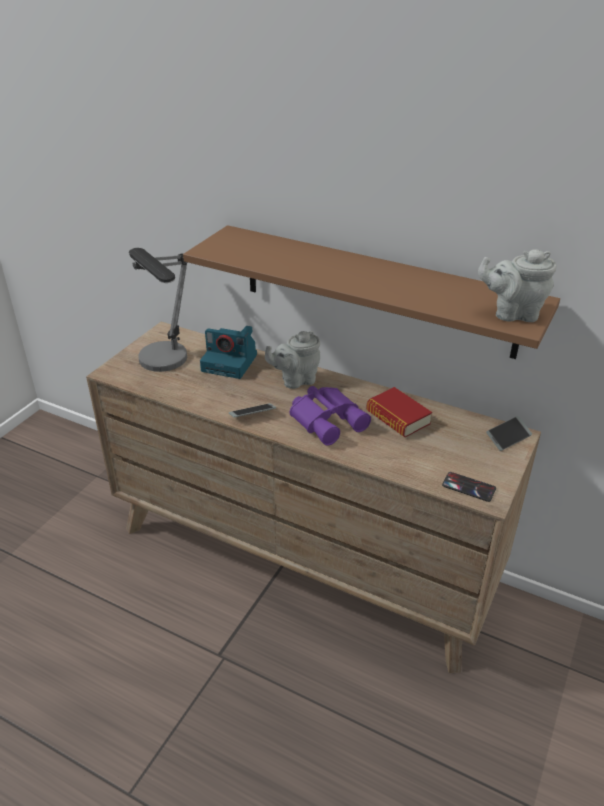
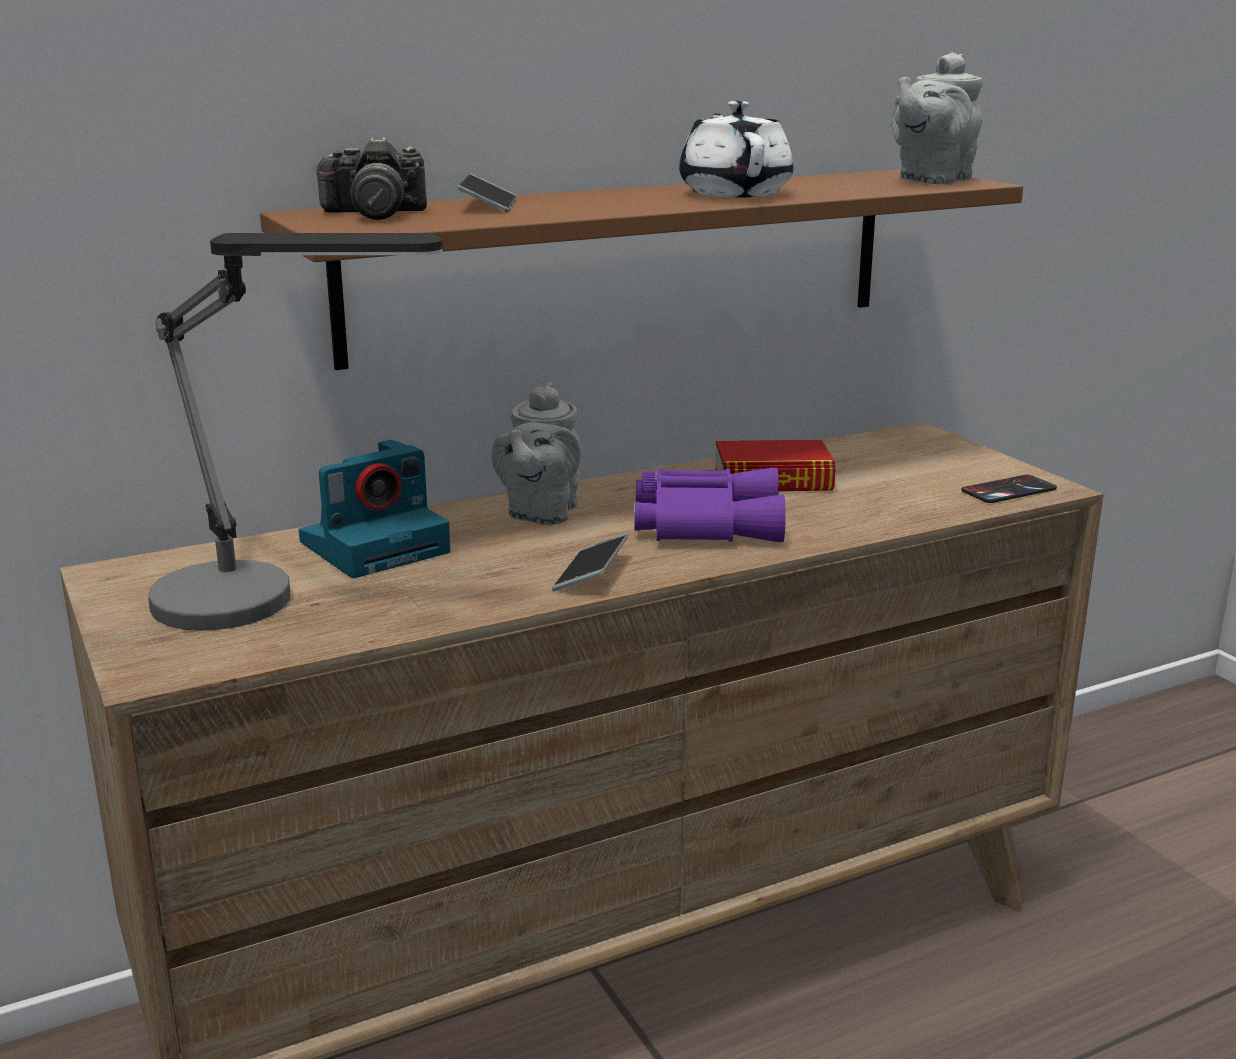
camera: 55 degrees left, 15 degrees down
(243, 242) = (374, 214): none -> camera
(392, 283) = (735, 193): none -> white teapot
(508, 437) = (916, 439): phone -> phone (488, 205)

